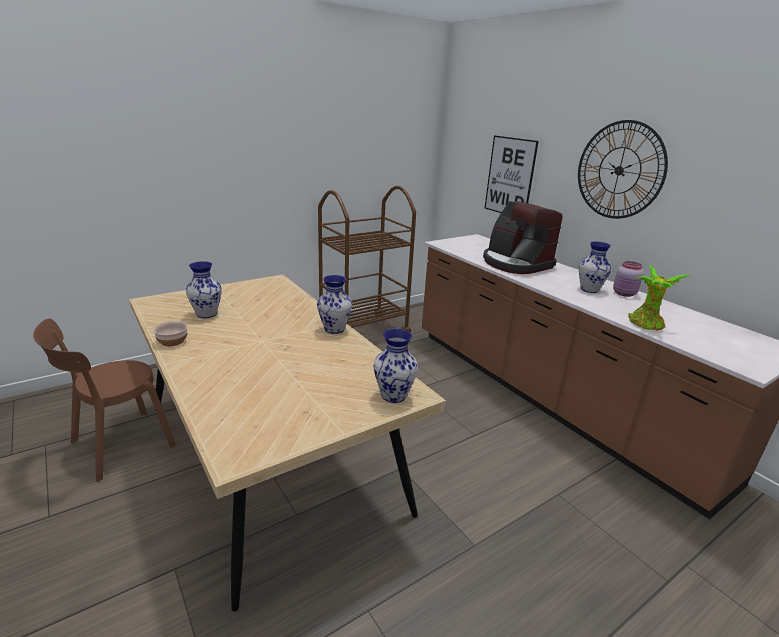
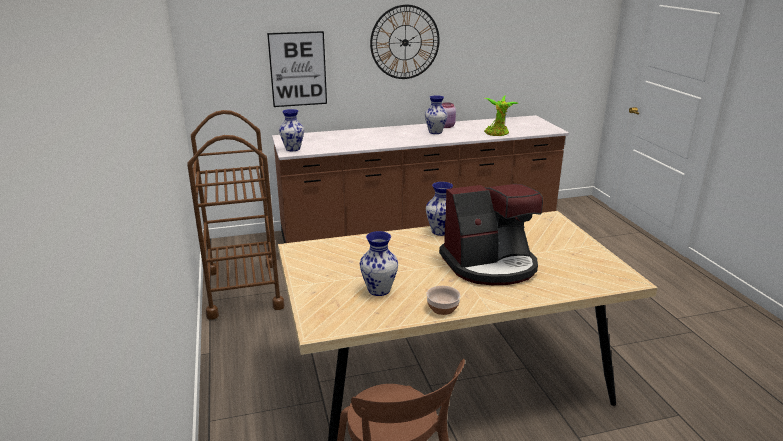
camera: 70 degrees left, 0 degrees up
(394, 396) = (552, 224): vase -> vase (293, 149)
(515, 263) = (368, 139): coffee machine -> coffee machine (490, 265)

